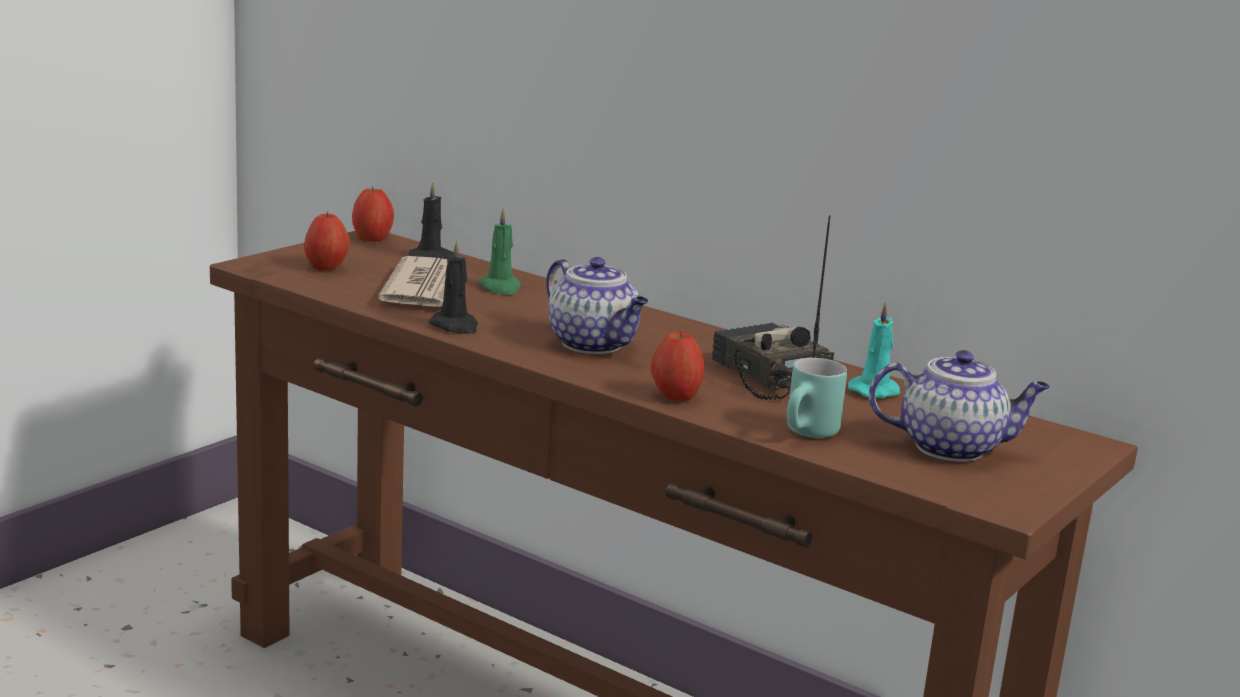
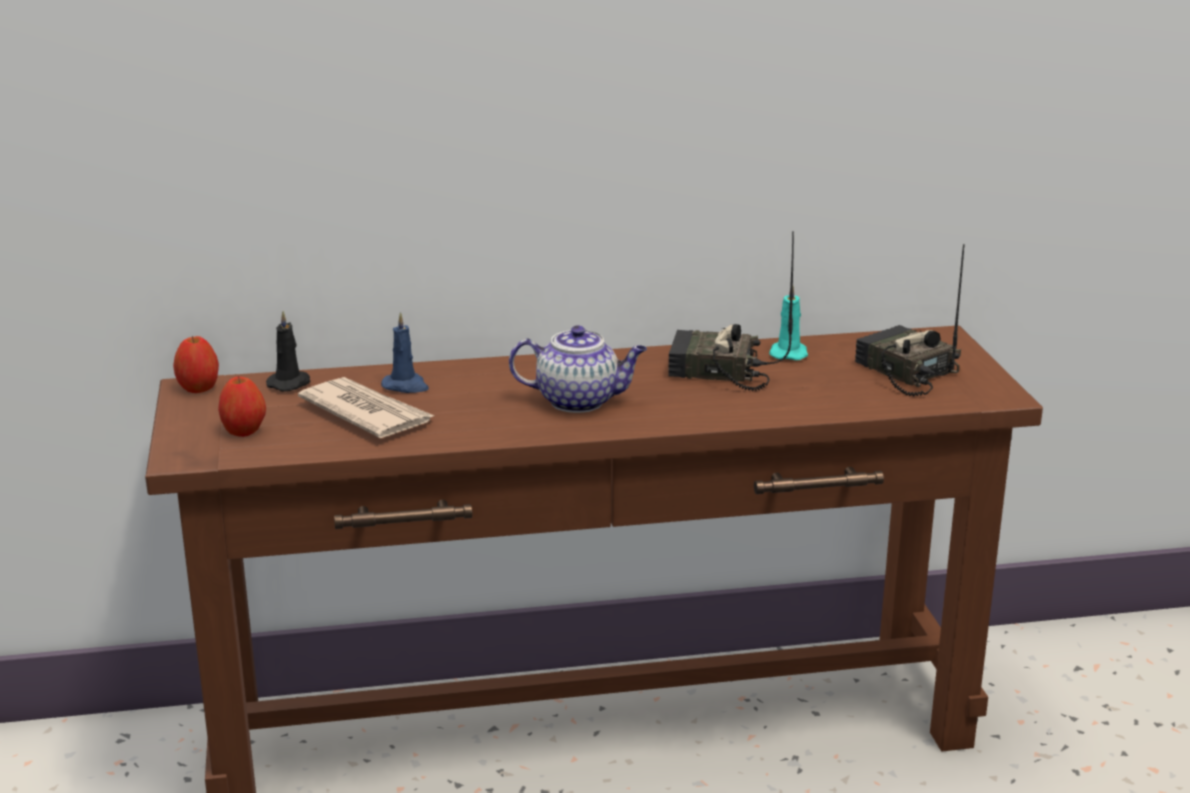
camera: 45 degrees left, 5 degrees up
(455, 326) = (467, 433): black candle -> none
(500, 288) = (406, 386): green candle -> blue candle
(675, 396) = (714, 414): apple -> none
(810, 435) = (834, 402): turquoise mug -> none
(952, 448) = (904, 372): teapot -> radio

